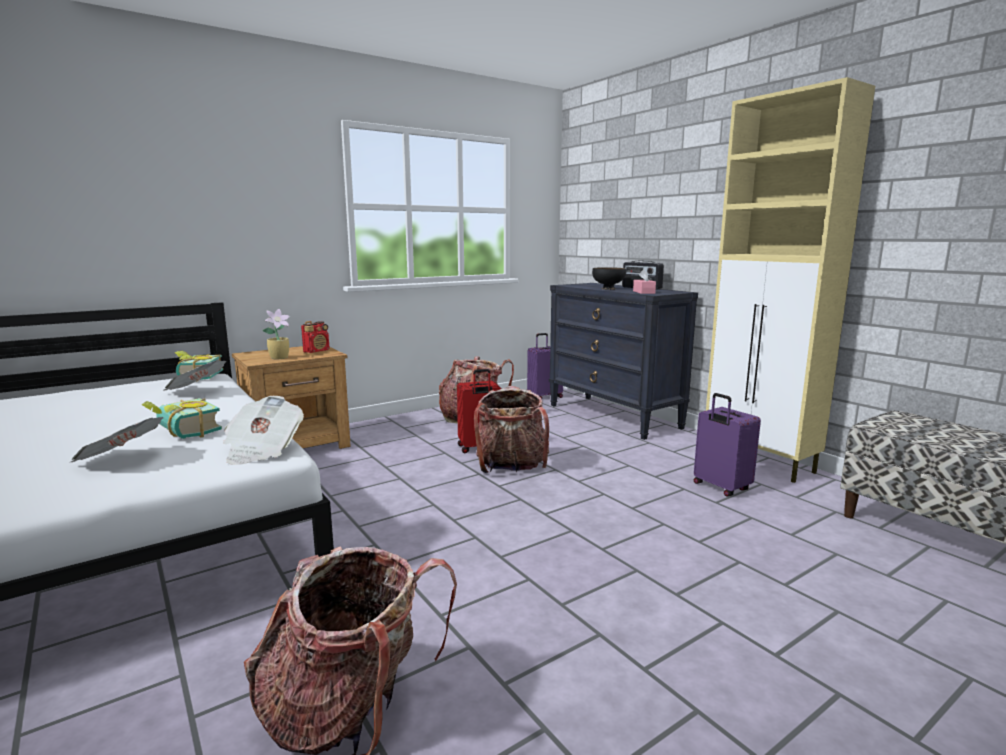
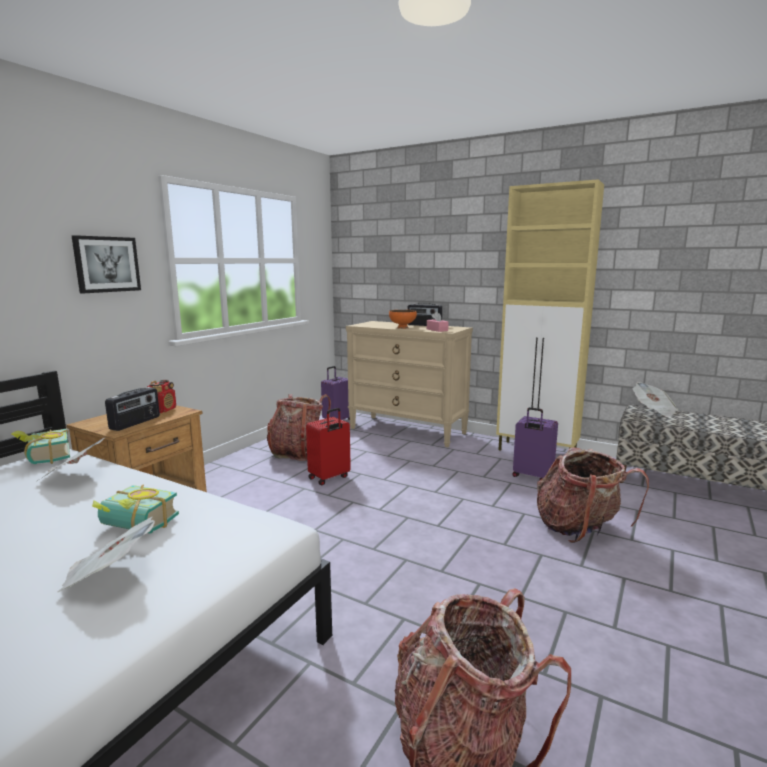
camera: 25 degrees left, 0 degrees up
(262, 450) = (252, 527): newspaper -> newspaper (654, 410)
(280, 358) = (136, 423): potted plant -> radio
(281, 207) = (106, 264): none -> picture
(511, 467) = (373, 490): backpack -> backpack (580, 529)
(608, 289) = (402, 327): black bowl -> orange bowl
(614, 416) = (408, 430): black dresser -> beige dresser

